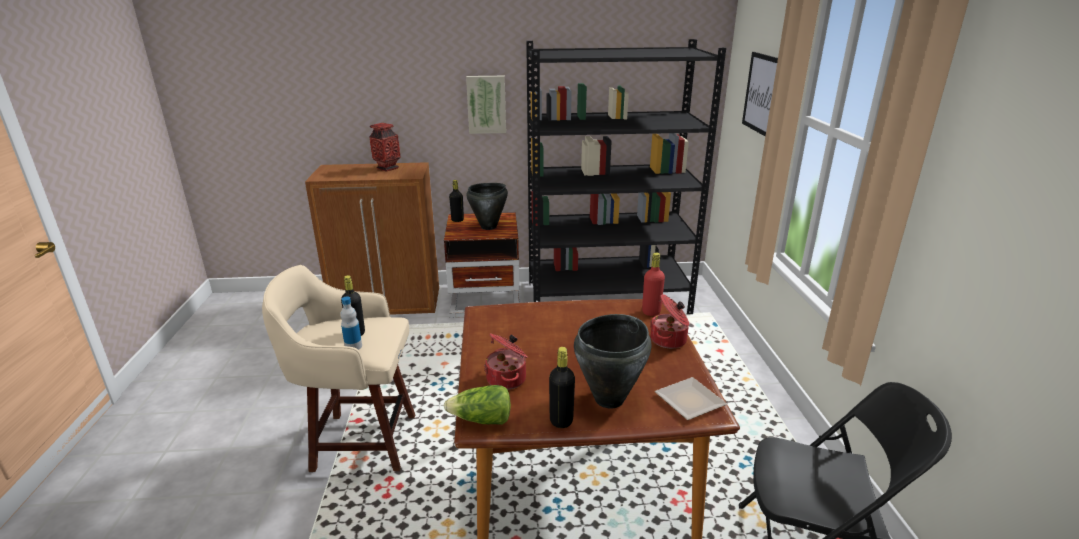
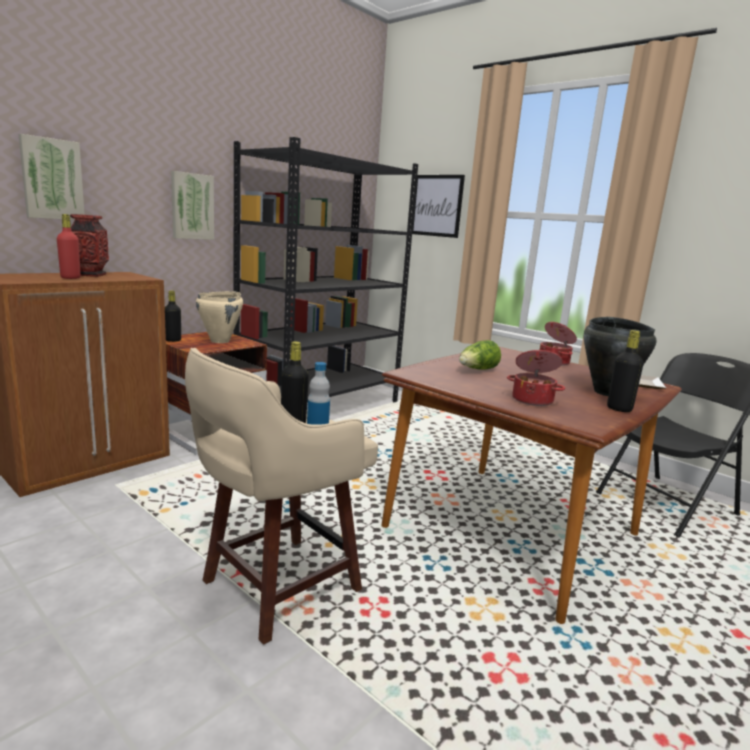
camera: 45 degrees left, 10 degrees down
(372, 95) = (52, 179): none -> picture
(482, 420) = (584, 423): lettuce -> lettuce (477, 370)
(489, 227) = (220, 341): black cooking pot -> beige cooking pot
(651, 312) = (508, 352): red bottle -> red bottle (70, 278)

